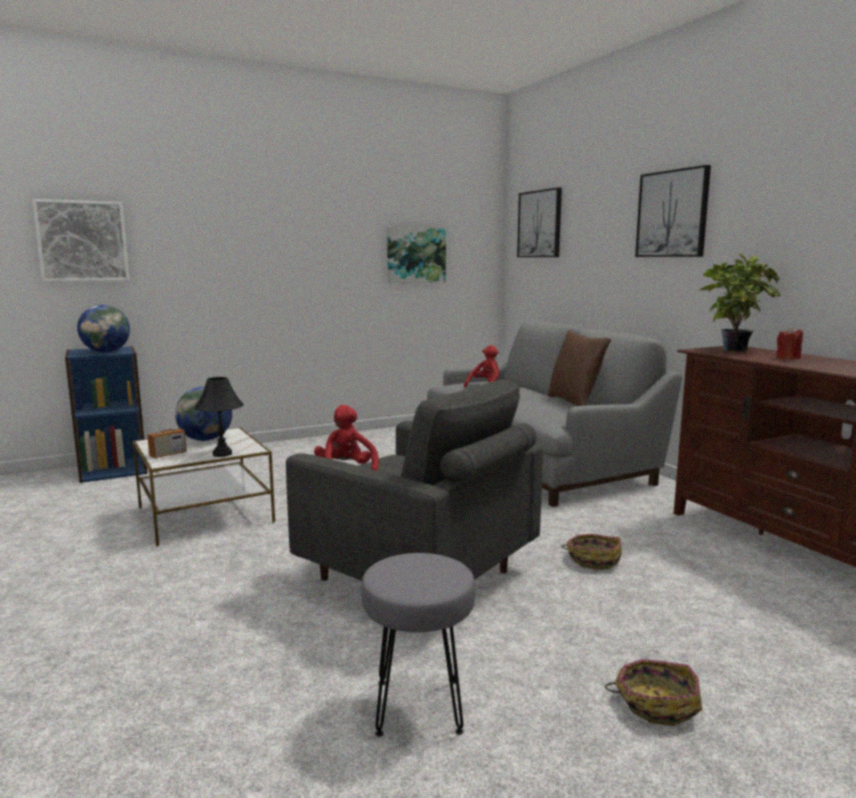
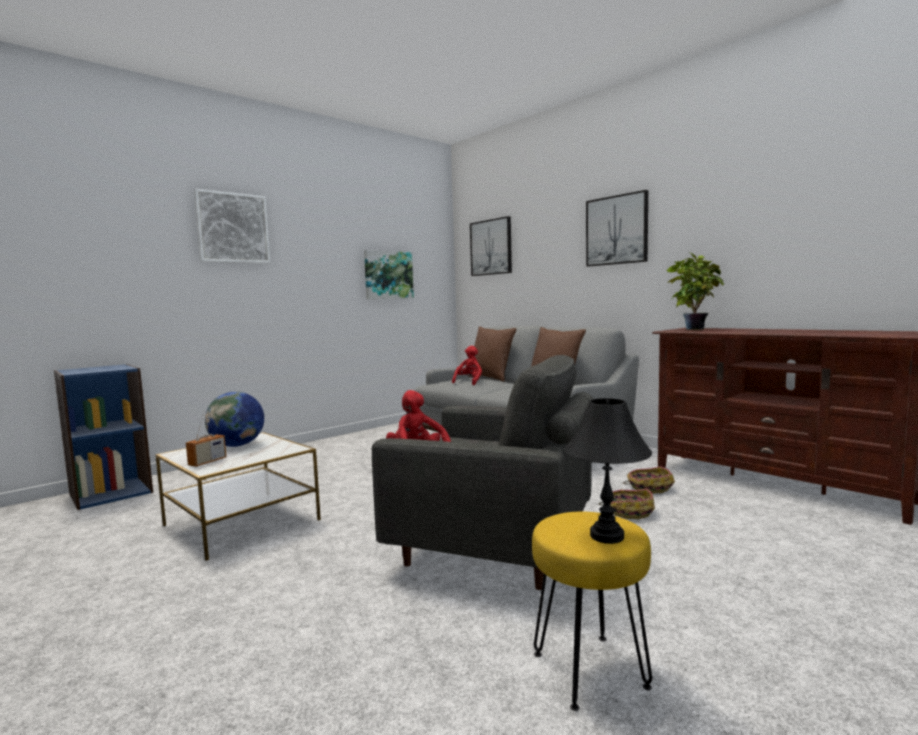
camera: 15 degrees left, 5 degrees down
(82, 241) = (71, 258): picture -> picture (233, 228)
(106, 352) = (104, 369): globe -> none
(222, 454) = (267, 455): black table lamp -> black table lamp (606, 535)
(417, 707) = (589, 671): grey stool -> yellow stool
(517, 384) = (491, 378): none -> brown pillow
(655, 703) = (782, 622): basket -> basket (649, 487)
(788, 358) = (743, 330): red candle -> none

